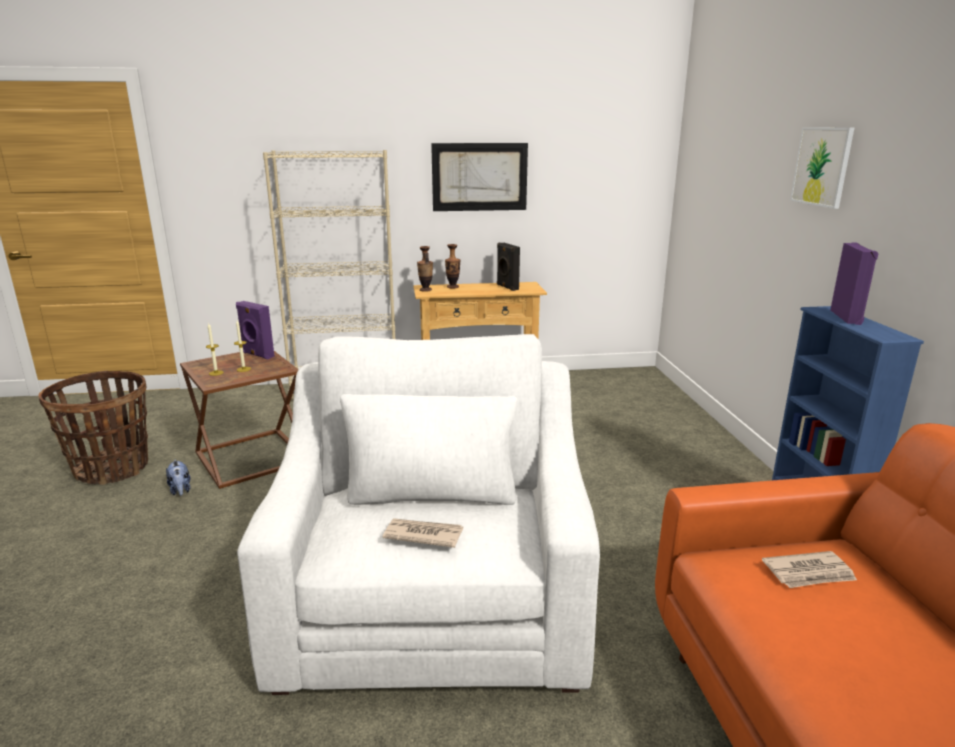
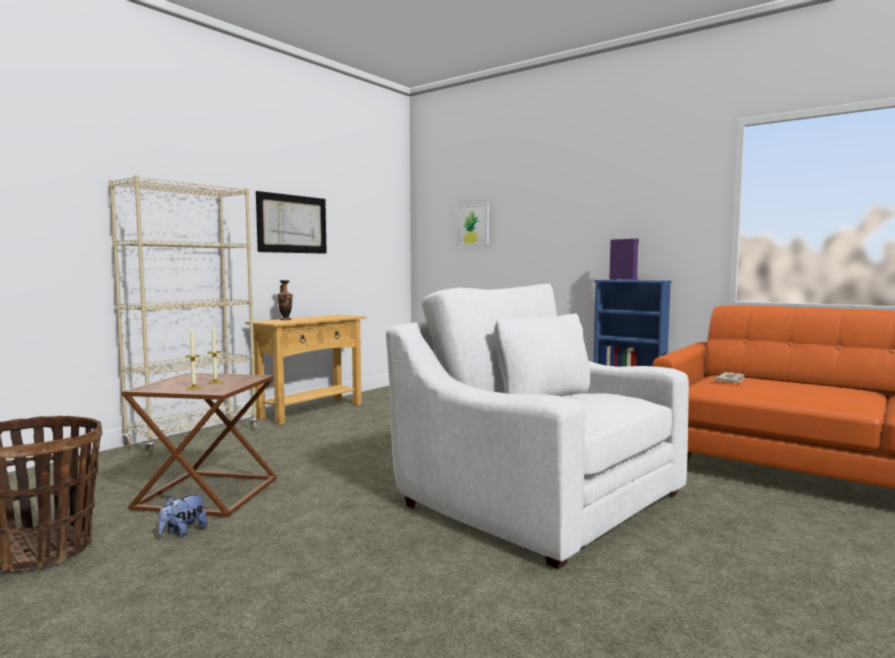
camera: 45 degrees left, 15 degrees down
(180, 490) = (183, 532): plush toy -> plush toy turned 105 degrees clockwise
(257, 355) = (196, 376): purple speaker -> none
(423, 535) = (599, 401): newspaper -> none
(425, 290) = (269, 322): vase -> none
(506, 287) = (328, 317): black speaker -> none
(822, 166) = (566, 206): picture -> picture (472, 224)

